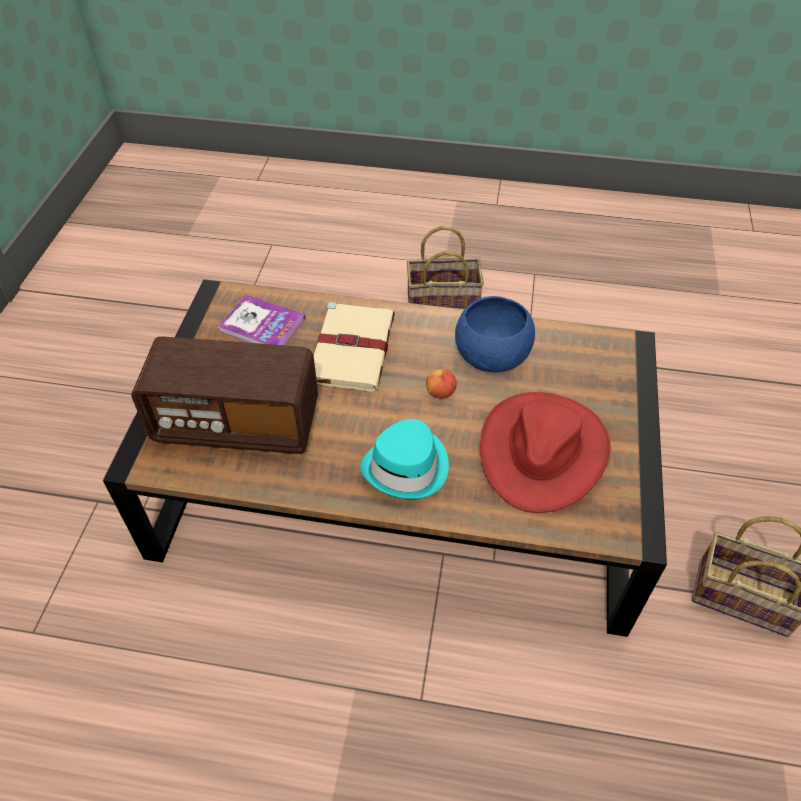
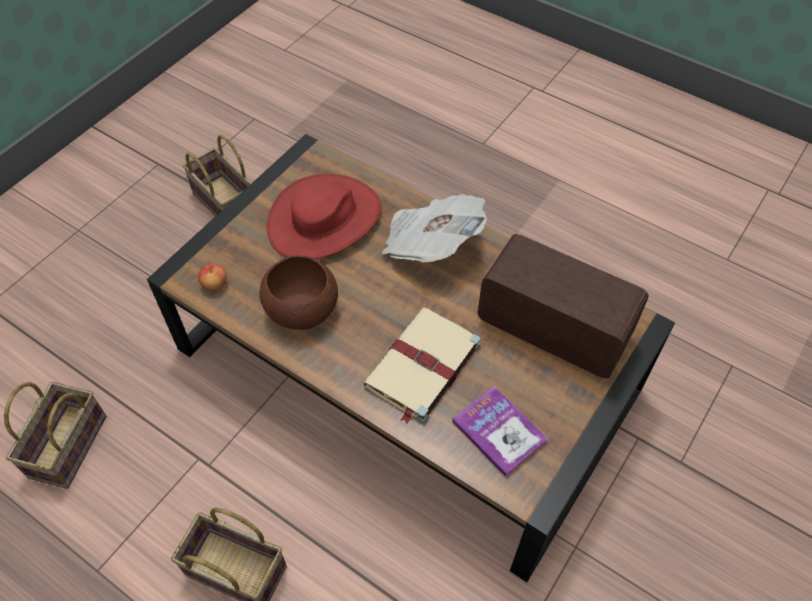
camera: 155 degrees left, 5 degrees up
(407, 467) = (431, 244): turquoise hat -> newspaper
(440, 392) = (369, 293): apple -> apple (214, 284)
(492, 356) = (301, 309): blue bowl -> brown bowl
(629, 322) = (69, 448): none -> basket

